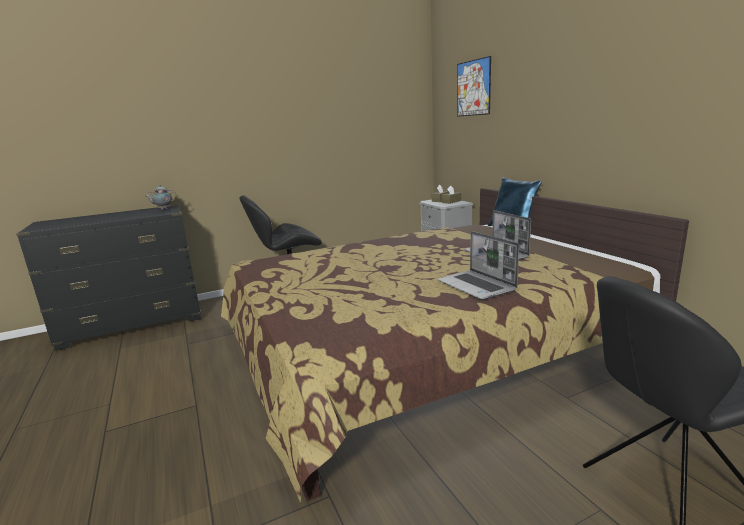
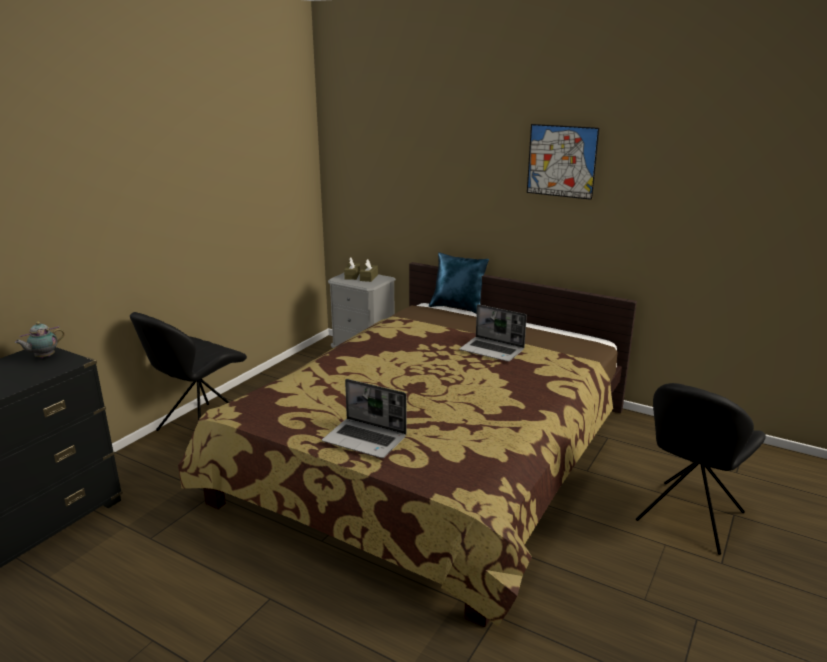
camera: 35 degrees left, 5 degrees up
(473, 88) = (389, 147): picture -> picture (561, 161)
(477, 286) = (520, 393): laptop -> laptop (366, 439)

